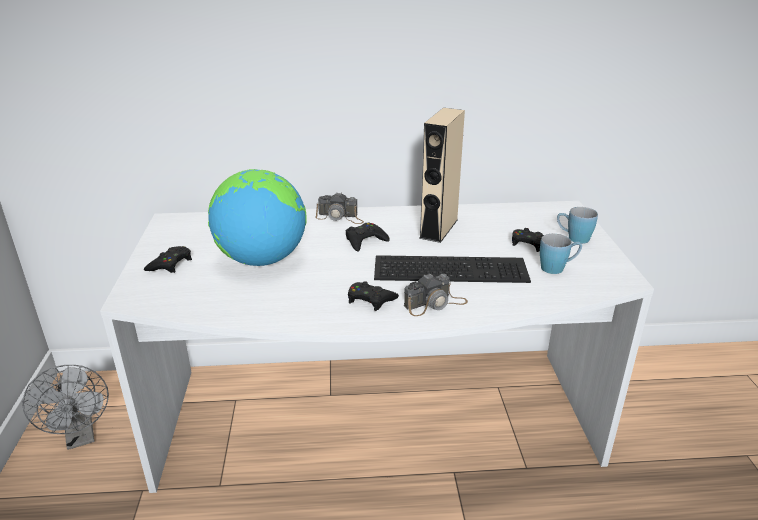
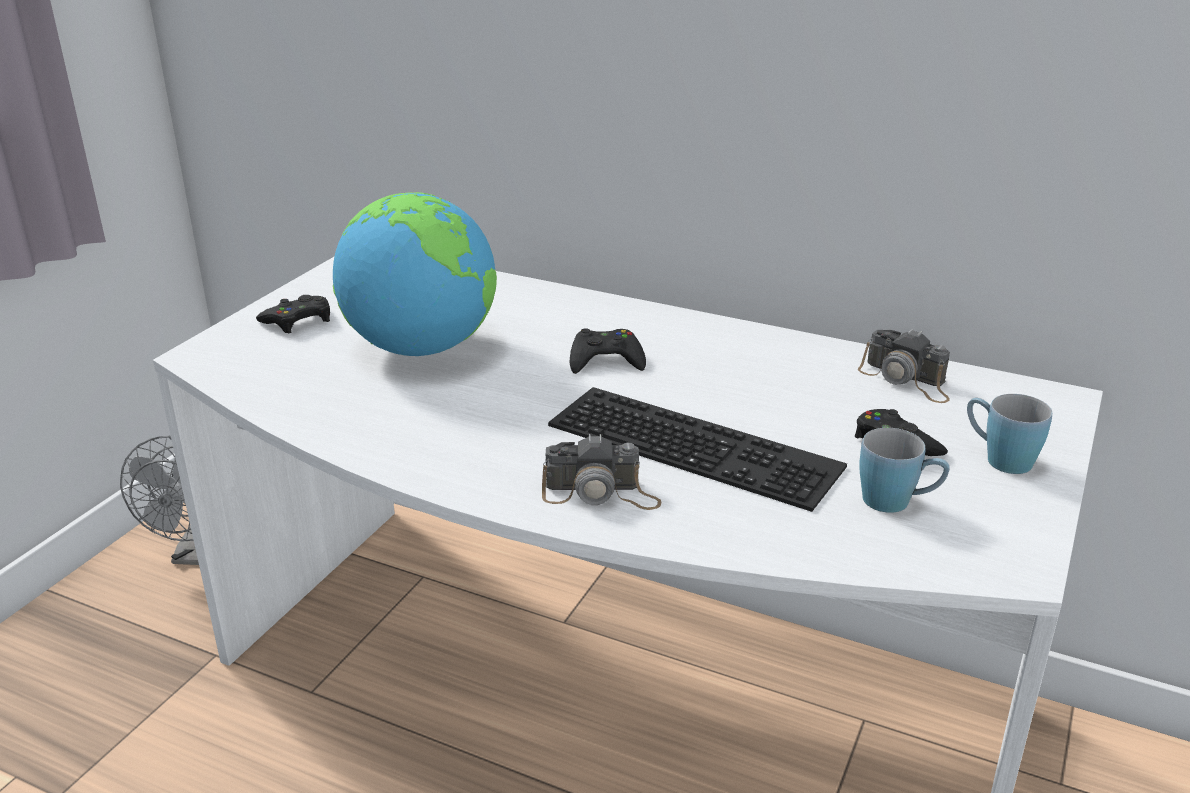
camera: 30 degrees right, 0 degrees up
(340, 217) = (609, 312): camera -> camera (906, 380)
(370, 299) = (507, 454): black game controller -> none
(439, 228) = (754, 372): beige speaker -> none

